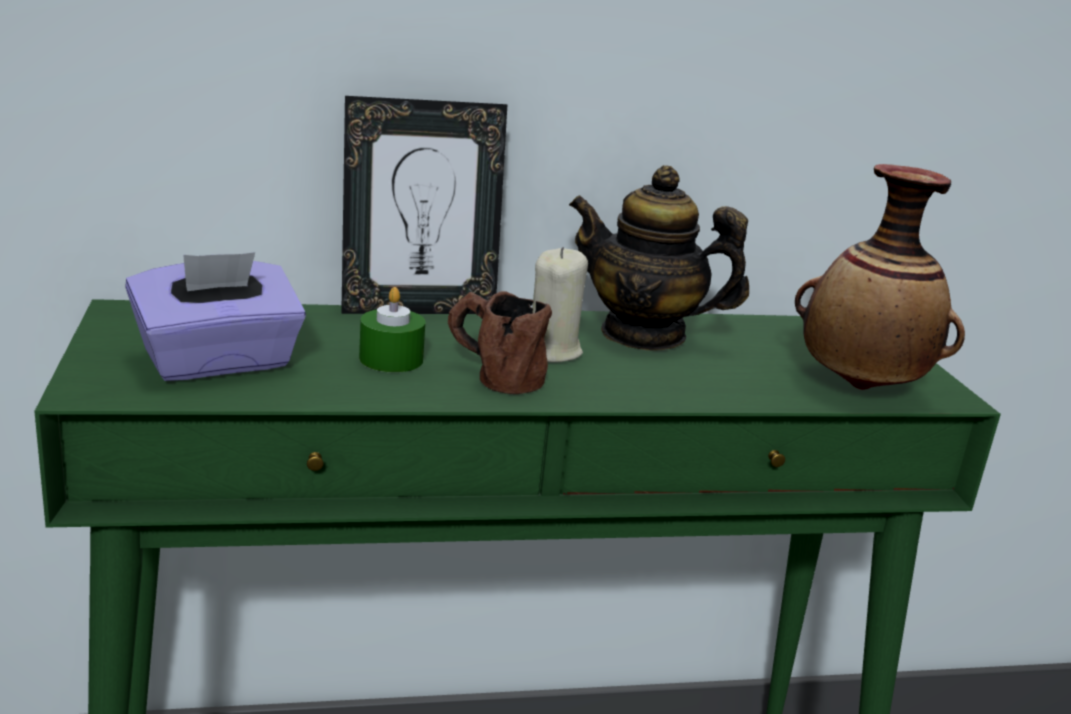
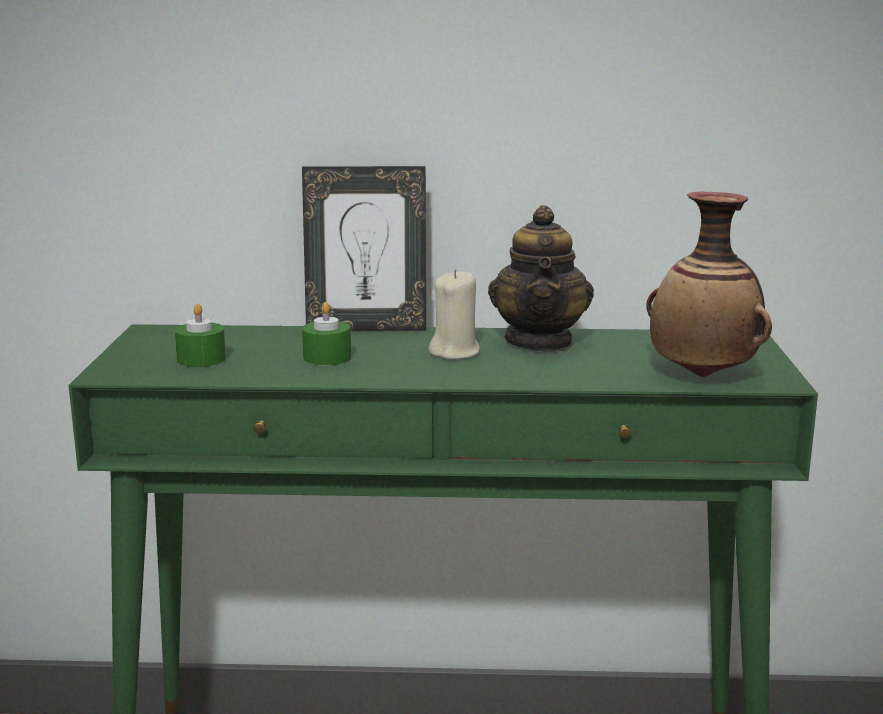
camera: 15 degrees right, 5 degrees down
(218, 362) = (201, 359): purple tissue box -> green candle
(492, 375) = (398, 367): brown mug -> none
(643, 334) = (540, 342): teapot -> teapot turned 120 degrees counterclockwise

